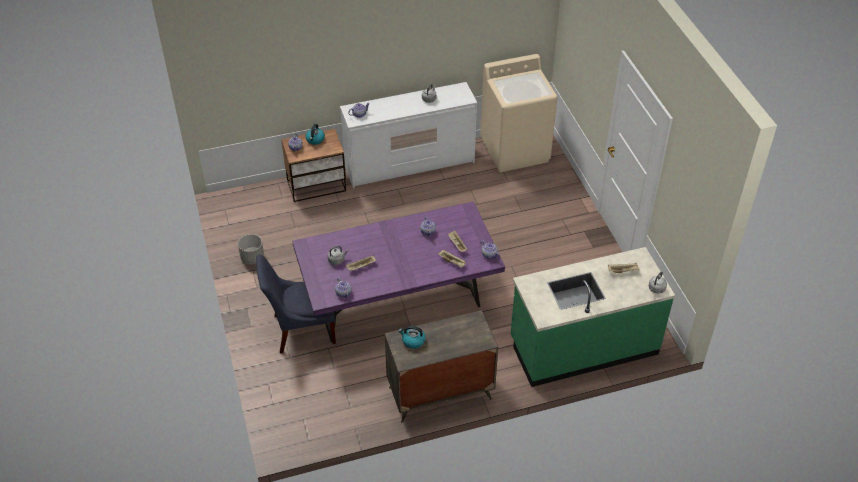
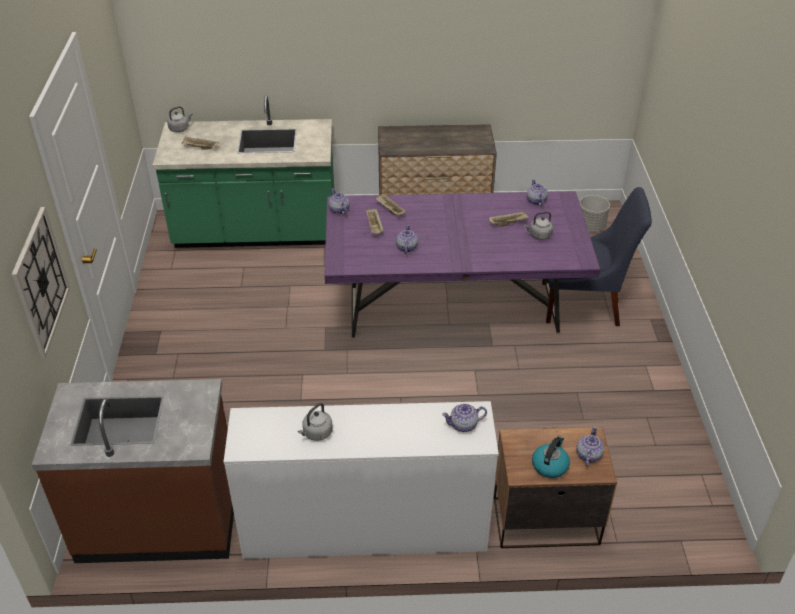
camera: 165 degrees left, 5 degrees down
(252, 258) = (655, 409): grey planter -> grey planter (591, 226)
(413, 341) = (466, 142): kettle -> none
(515, 150) = (159, 520): beige washing machine -> brown counter
(590, 77) = (40, 282): none -> wall clock

